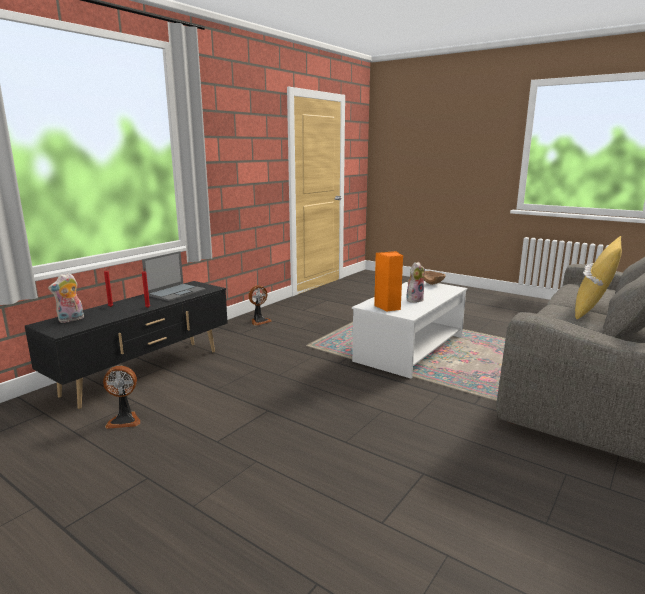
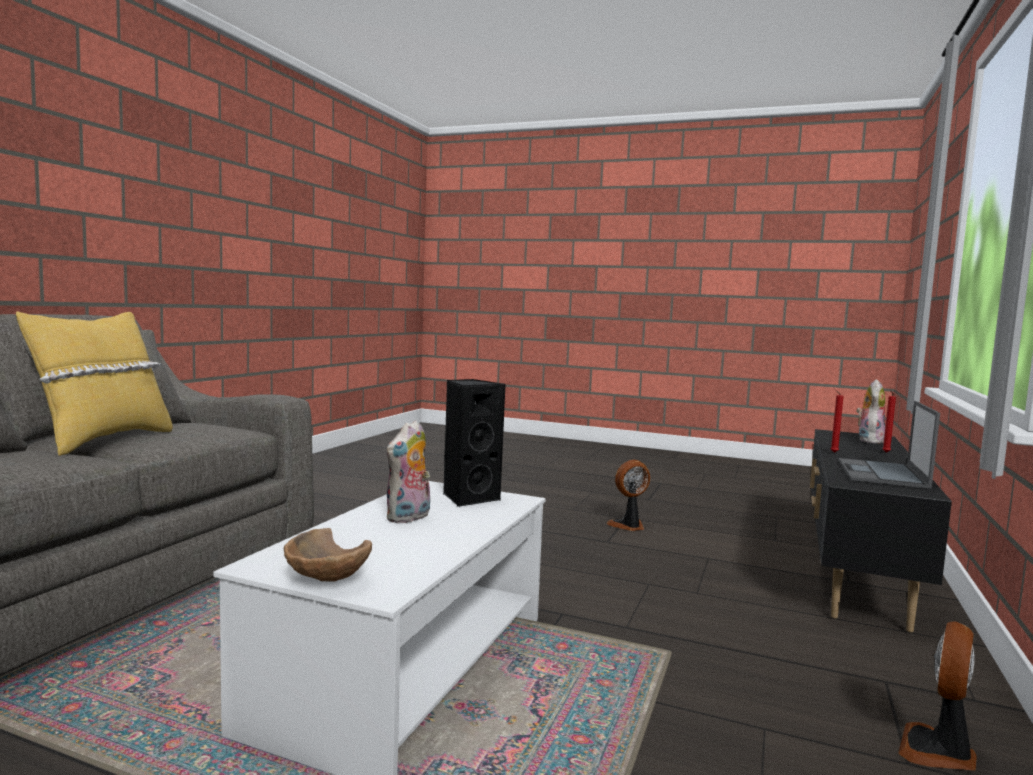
camera: 165 degrees right, 10 degrees down
(125, 420) = (748, 526): fan -> fan (628, 526)
(388, 307) = (469, 498): orange speaker -> black speaker

